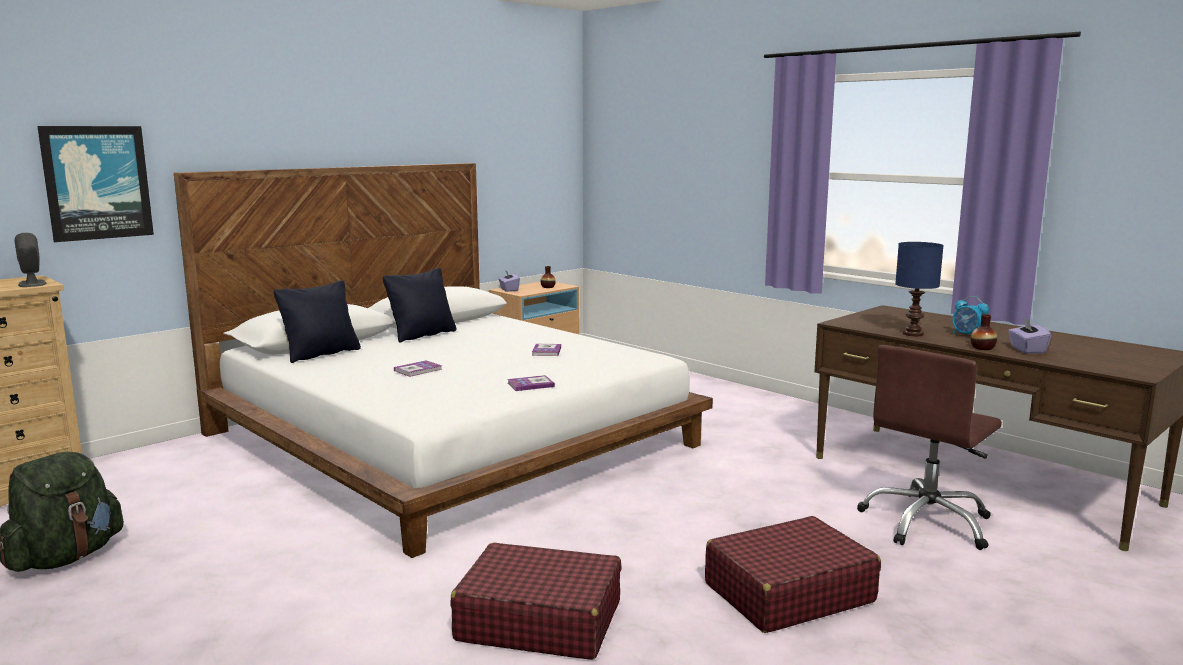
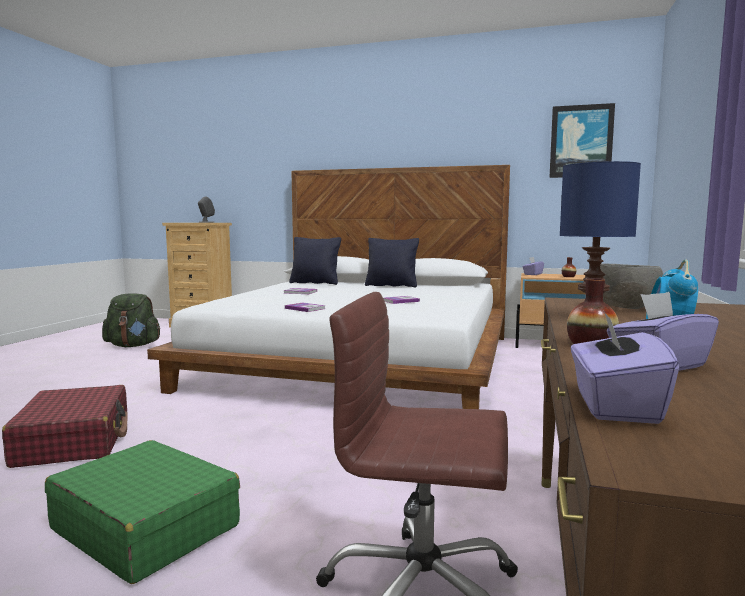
camera: 60 degrees right, 5 degrees down
(97, 182) = (260, 176): picture -> picture (581, 141)
(788, 593) = (145, 527): red suitcase -> green suitcase
(879, 322) = (627, 308): none -> grey bowl
(1085, 366) = (614, 406): none -> purple tissue box

